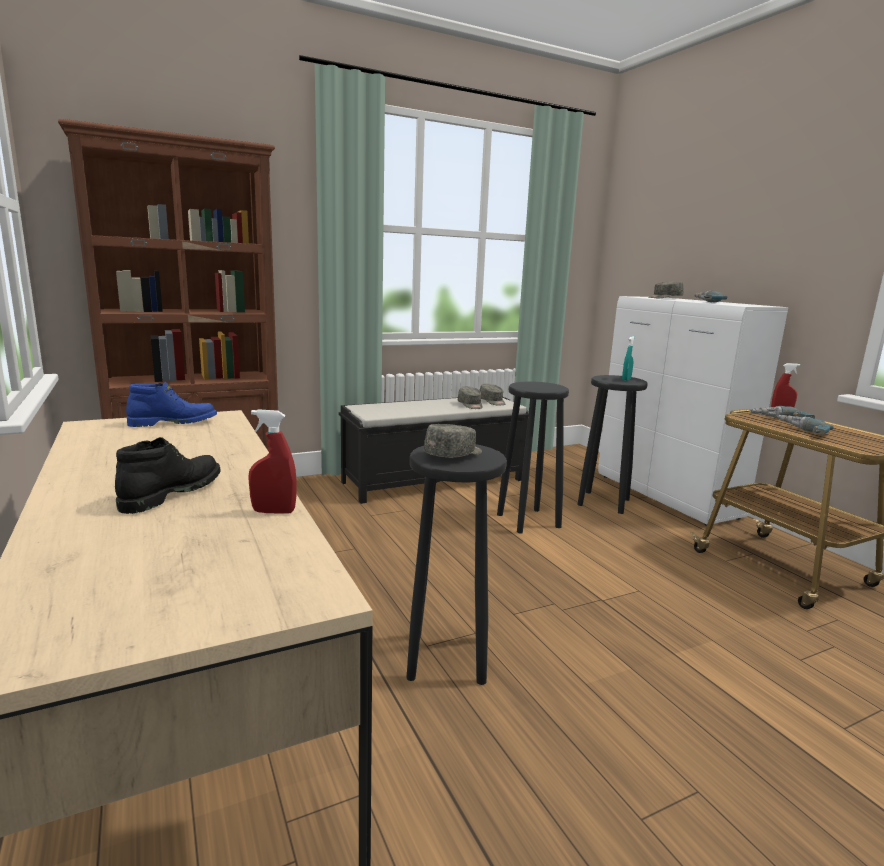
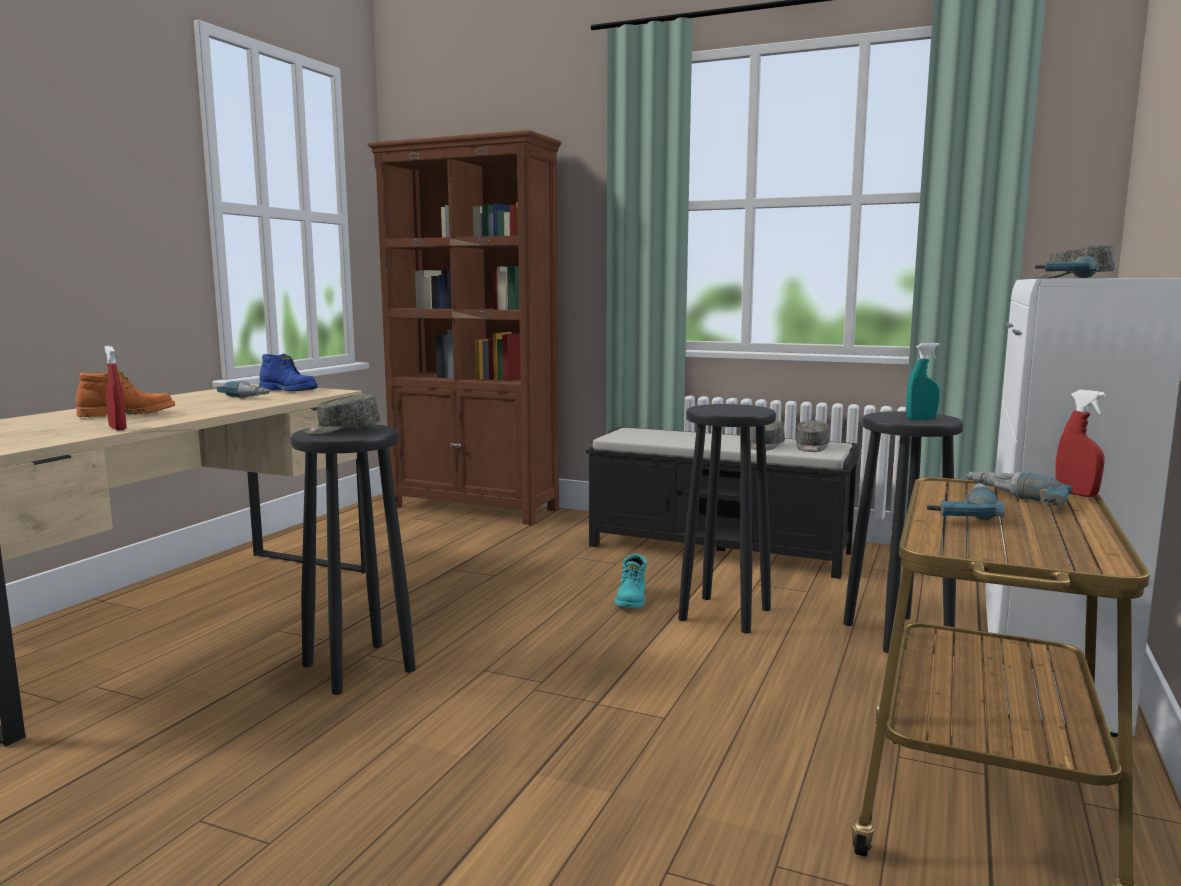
camera: 50 degrees right, 5 degrees down
(171, 493) = (128, 415): black boot -> orange boot
(172, 437) = (253, 396): none -> power drill
(454, 455) = (342, 430): grey cap -> grey cap turned 150 degrees clockwise
(471, 531) = (632, 600): none -> turquoise boot

